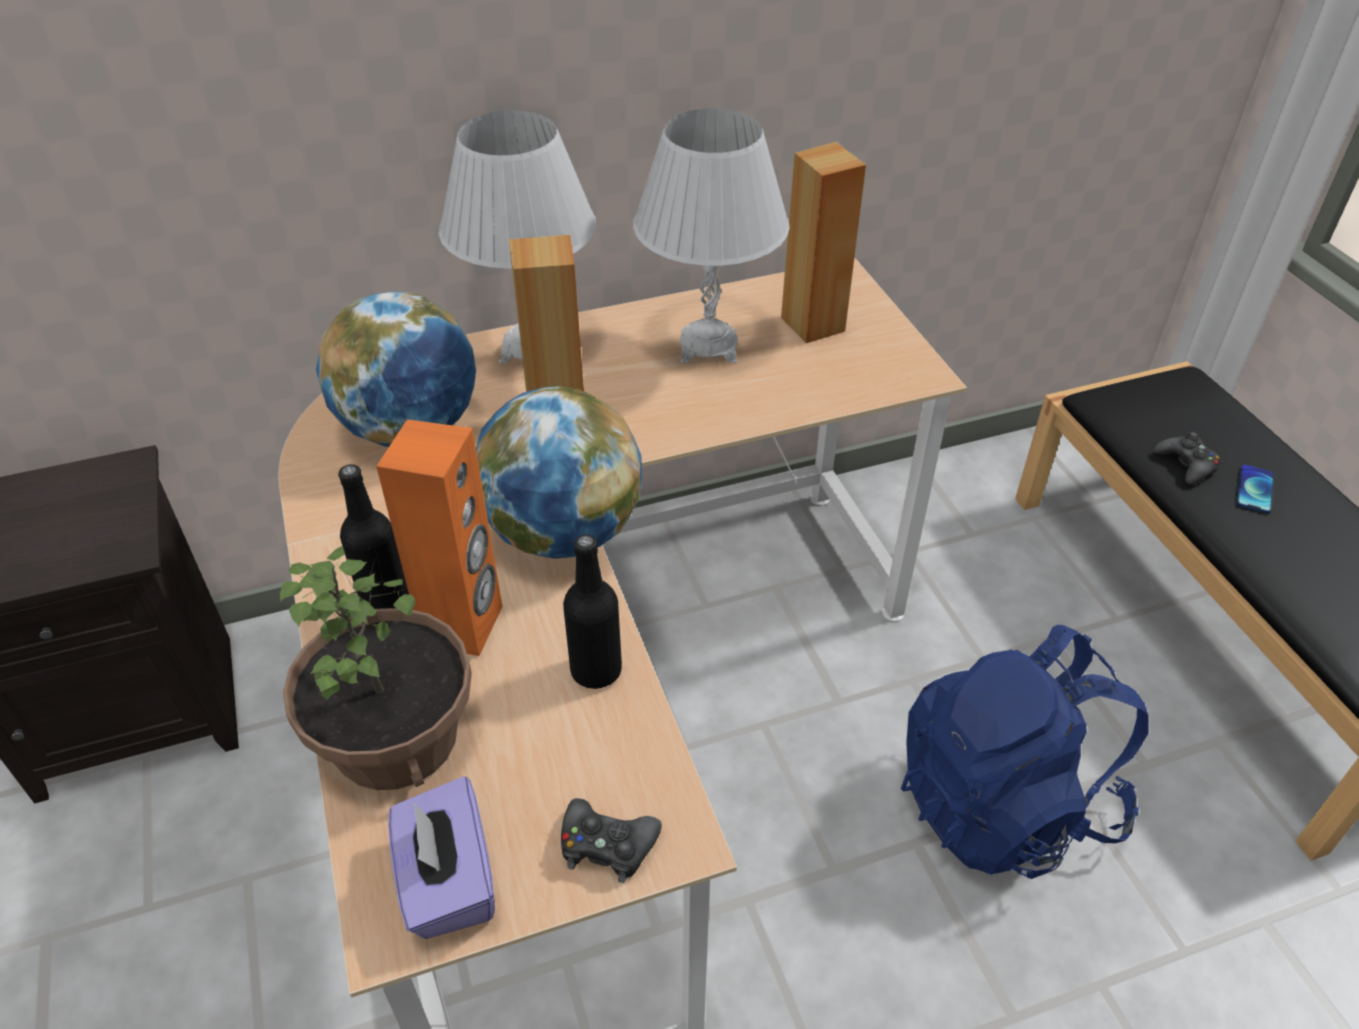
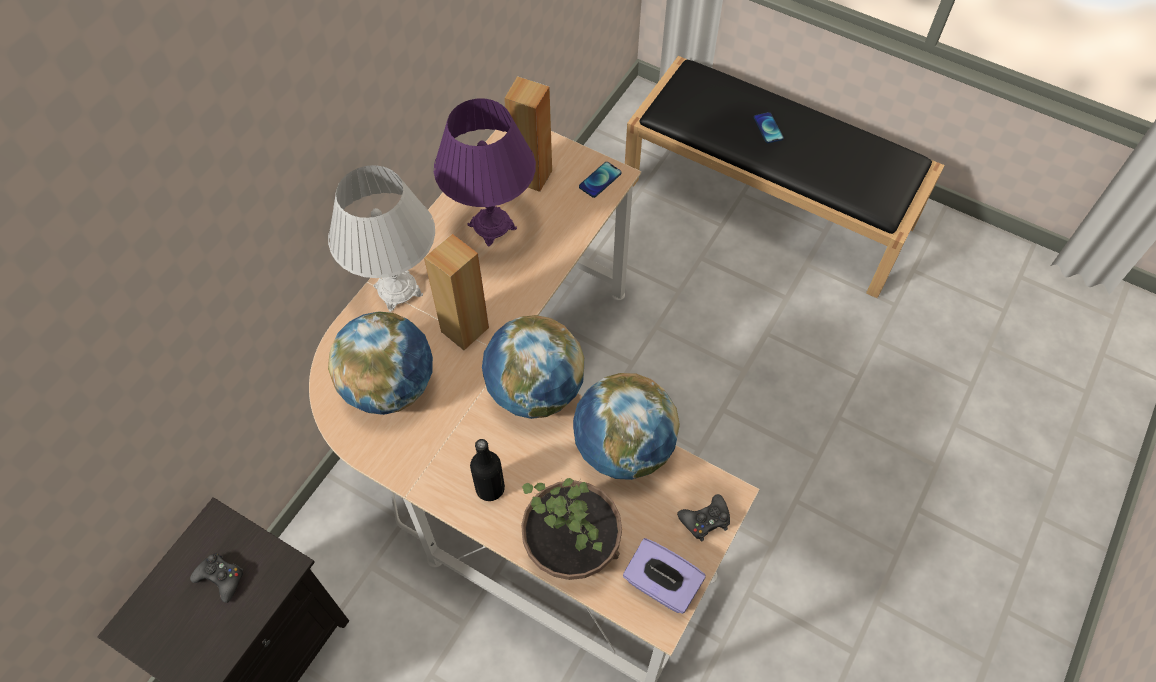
camera: 40 degrees left, 15 degrees up
(464, 625) = (542, 472): orange speaker -> none
(596, 670) = (623, 448): black bottle -> globe
(708, 346) = (492, 226): white table lamp -> purple table lamp
(898, 369) = (600, 180): none -> phone
(1005, 802) = (743, 361): blue backpack -> none
(1186, 465) = (729, 131): black game controller -> black game controller (221, 578)

